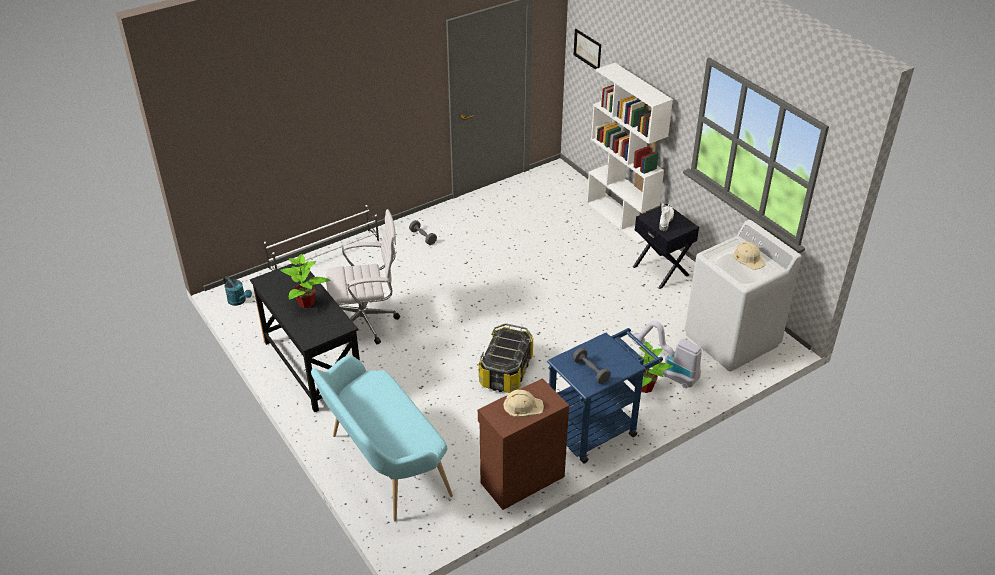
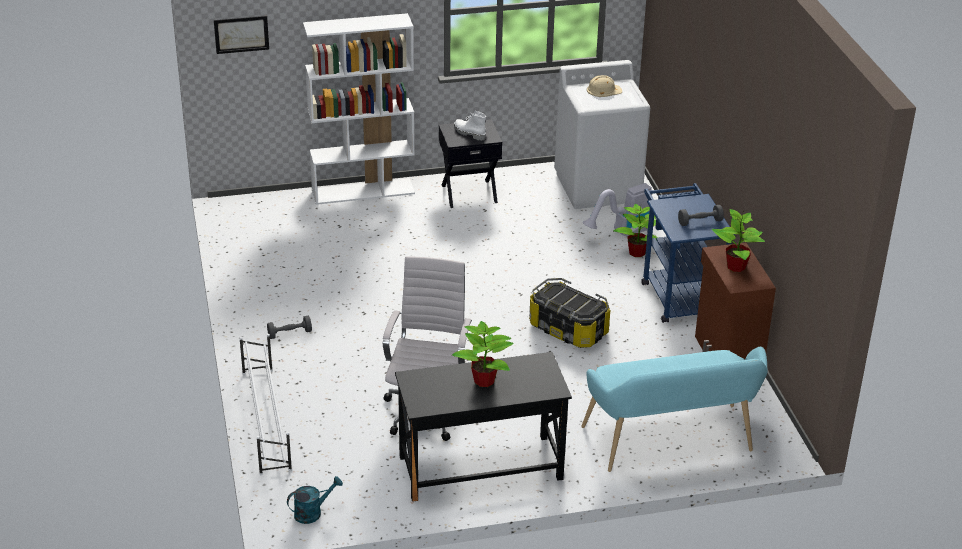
camera: 70 degrees left, 5 degrees down
(523, 405) = (736, 267): beige hard hat -> potted plant

